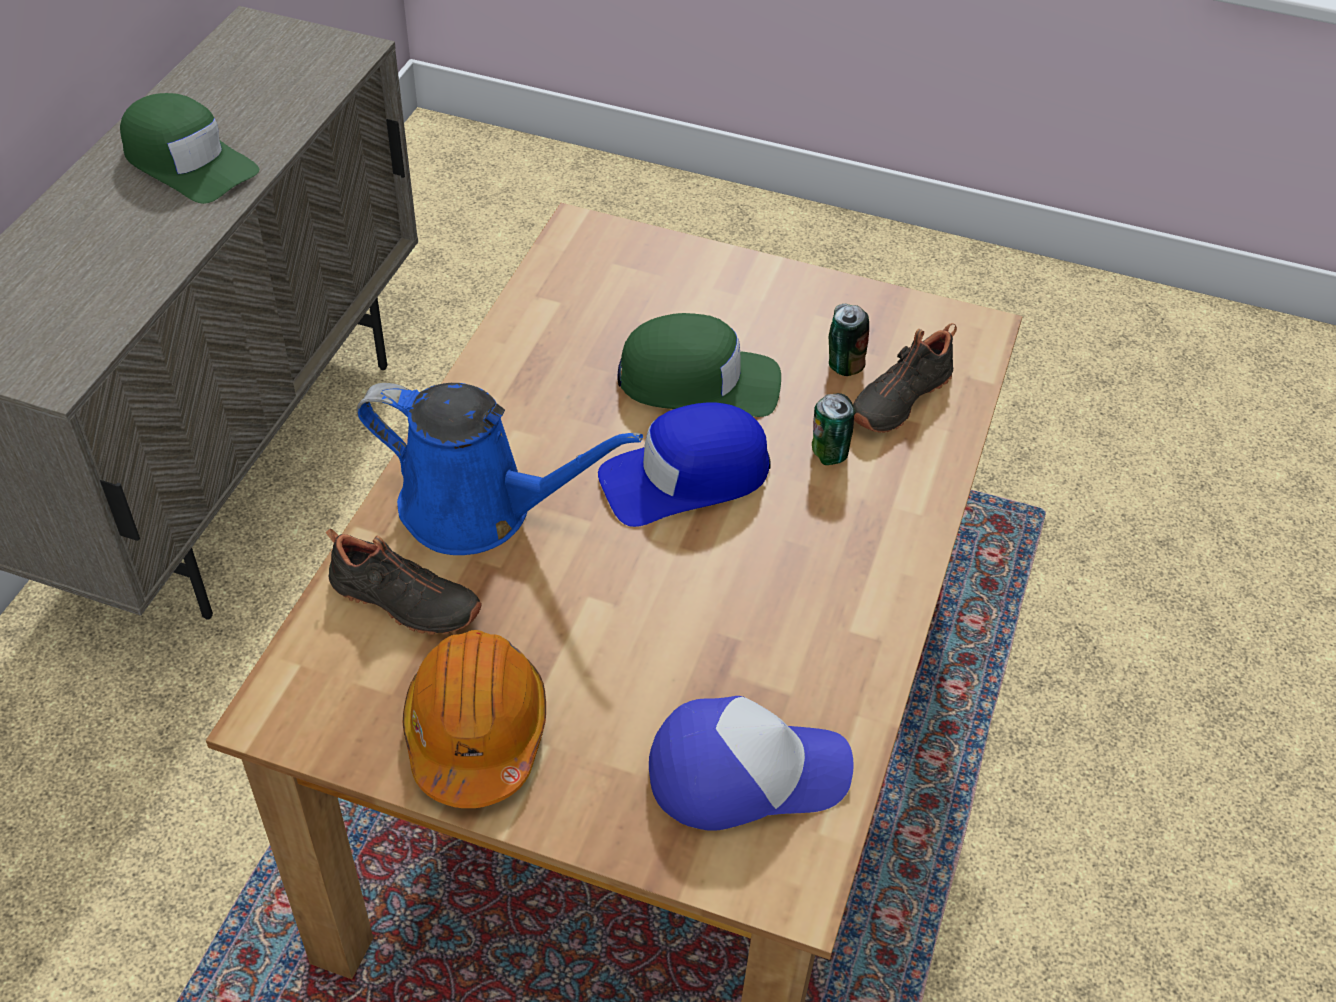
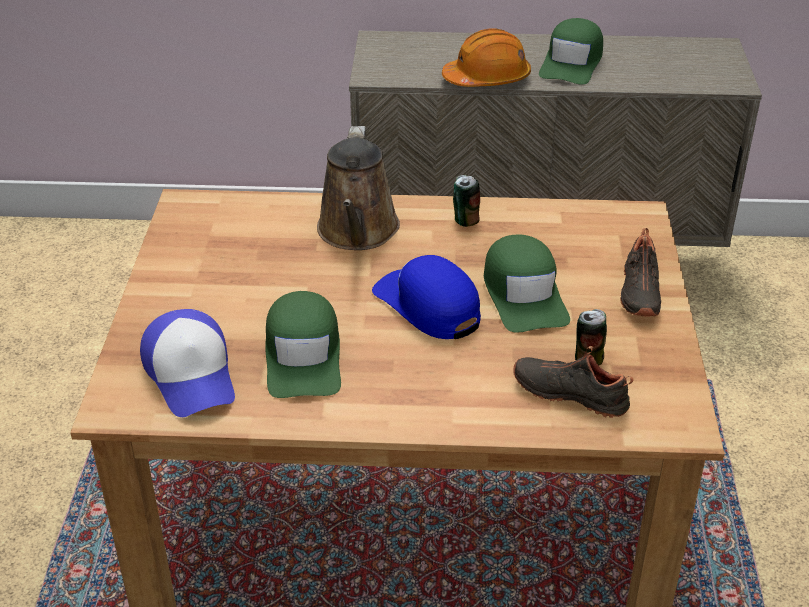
camera: 75 degrees right, 10 degrees down
(403, 603) = (274, 223): black shoe -> black shoe (638, 292)
(476, 731) = (192, 268): orange hard hat -> orange hard hat (487, 79)
(478, 509) = (358, 232): blue watering can -> brown watering can
(747, 633) = (303, 356): none -> green cap
(828, 454) = (487, 366): can -> can (465, 220)

